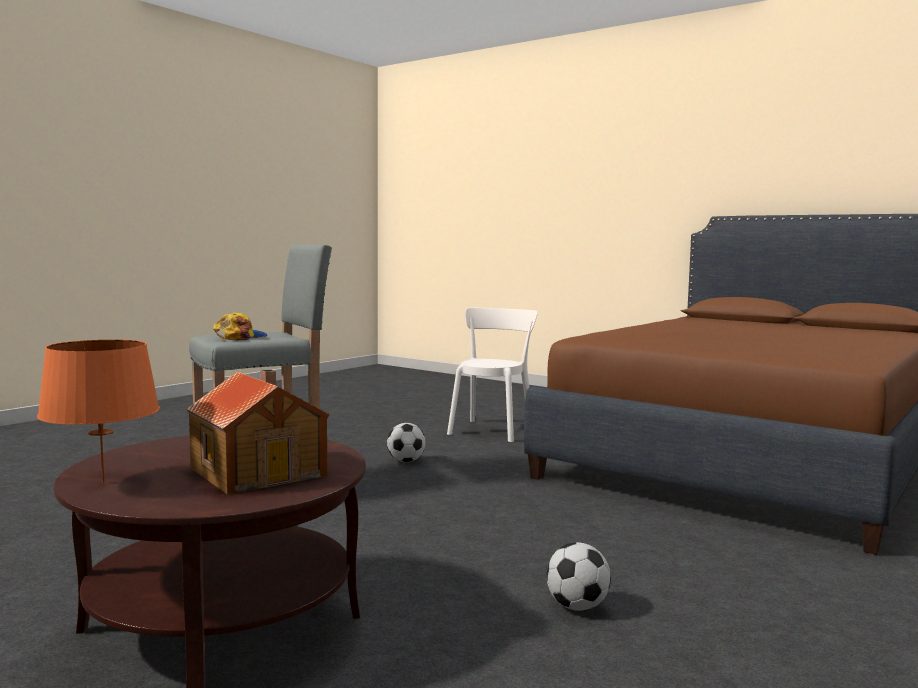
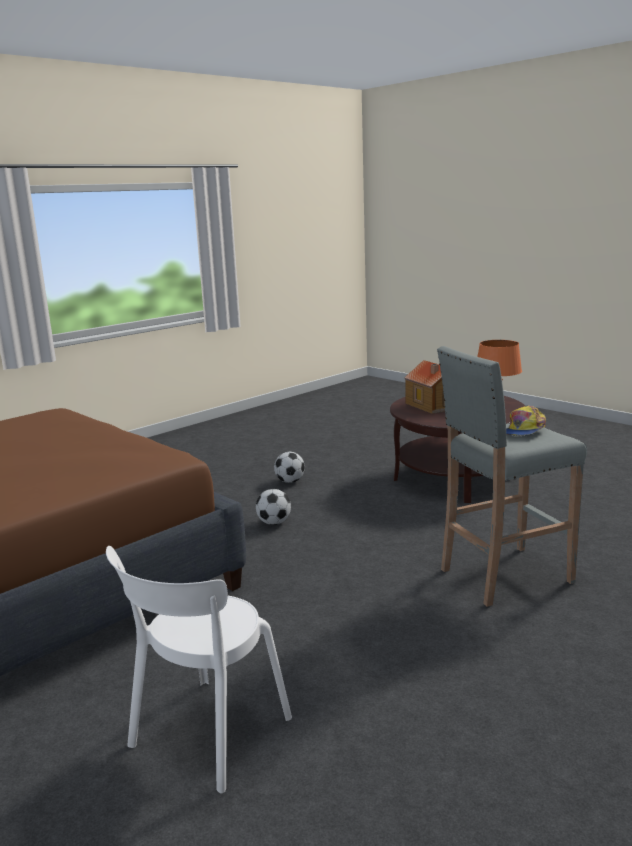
camera: 170 degrees left, 10 degrees up
(406, 461) = (364, 626): football -> football (274, 523)

